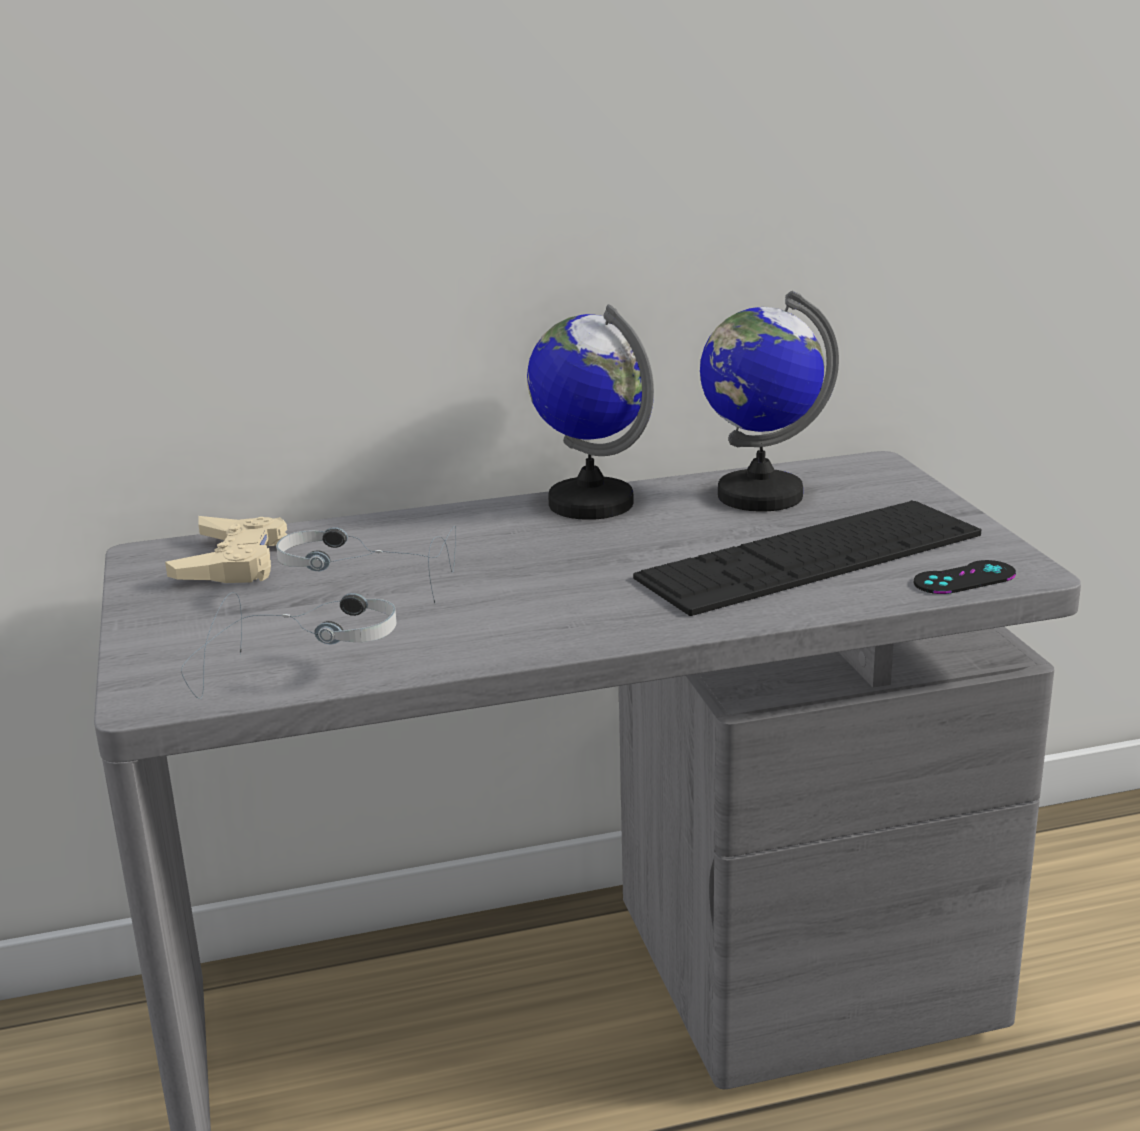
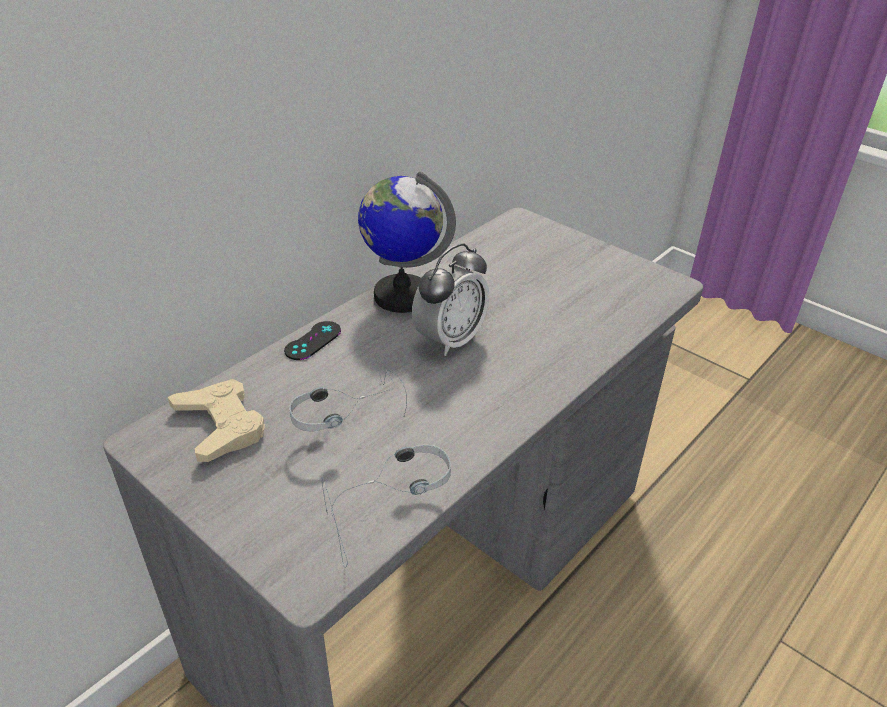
camera: 35 degrees left, 15 degrees up
(594, 554) = (450, 340): none -> alarm clock
(758, 495) = (488, 262): globe -> none
(811, 556) = (565, 304): keyboard -> none
(964, 578) = (652, 297): black game controller -> black game controller (313, 341)

